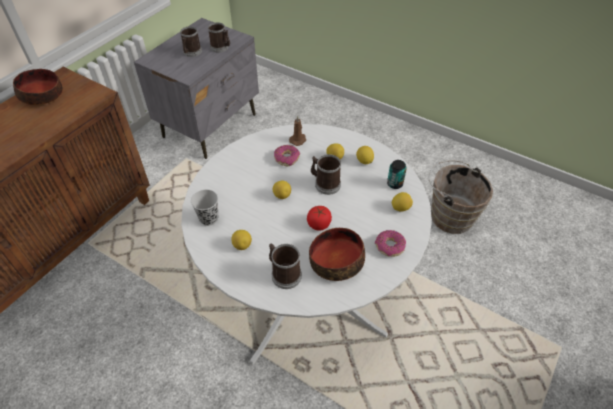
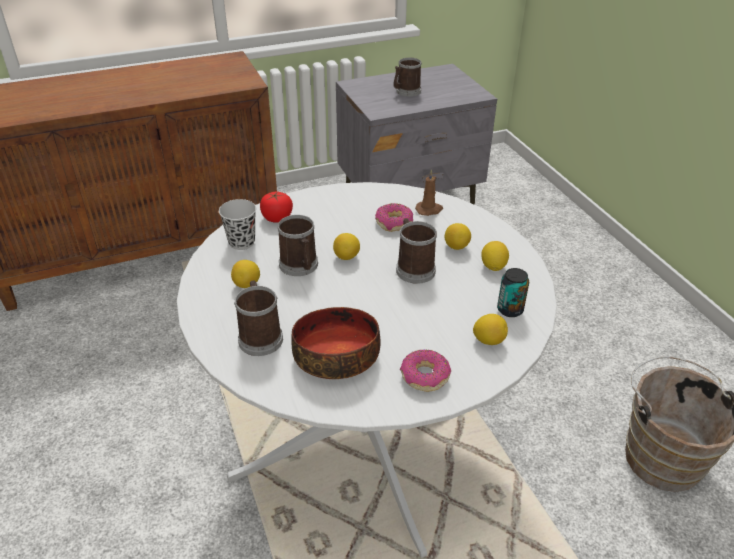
camera: 35 degrees right, 10 degrees down
(42, 95) = (197, 67): bowl -> none
(221, 48) = (445, 97): mug -> mug (300, 266)
(319, 224) = (358, 306): tomato -> tomato (277, 218)

